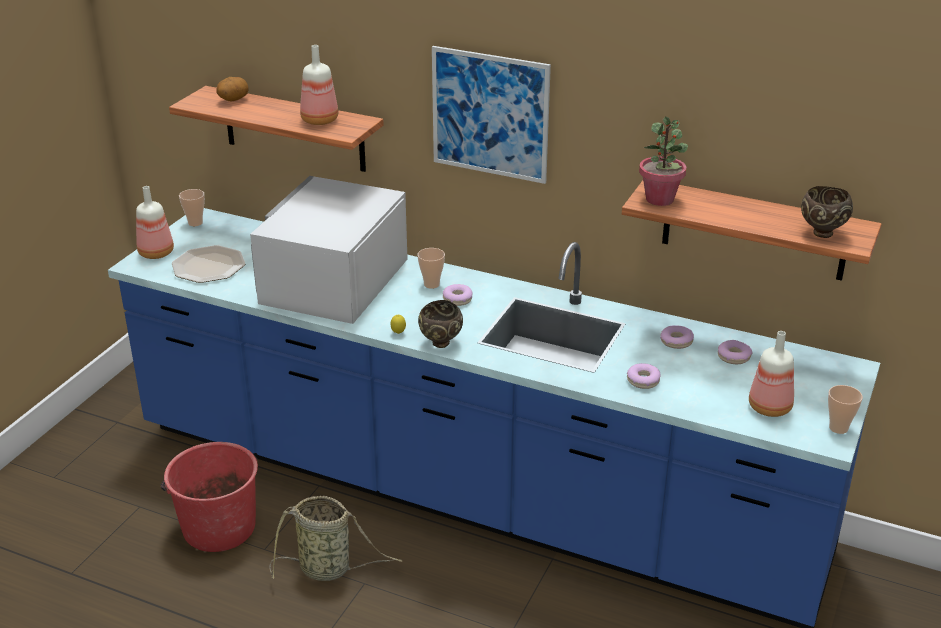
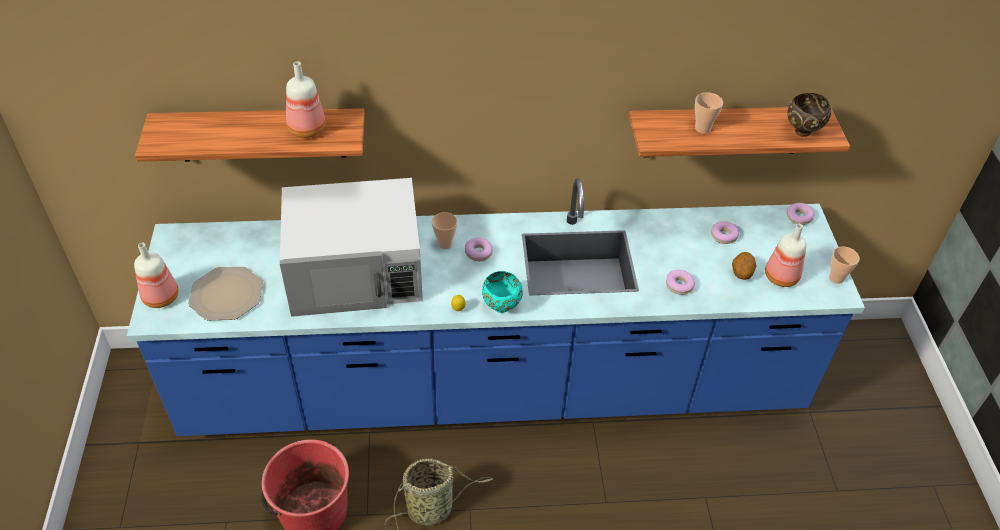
camera: 30 degrees left, 15 degrees up
(195, 223) = (170, 245): cup -> cup (702, 128)
(233, 100) = (196, 126): potato -> potato (741, 273)
(332, 281) = (356, 271): white microwave -> white microwave turned 90 degrees counterclockwise
(440, 344) = (501, 308): brown bowl -> turquoise bowl
(490, 114) = (479, 85): picture -> none
(660, 199) = (661, 132): potted plant -> none
(676, 341) = (674, 235): donut -> donut (798, 217)

